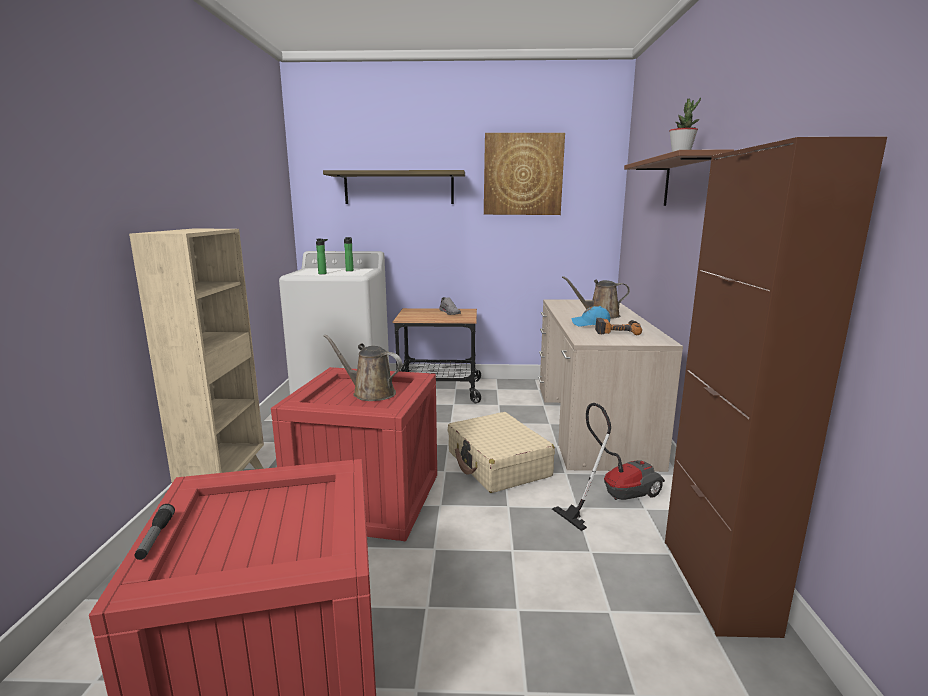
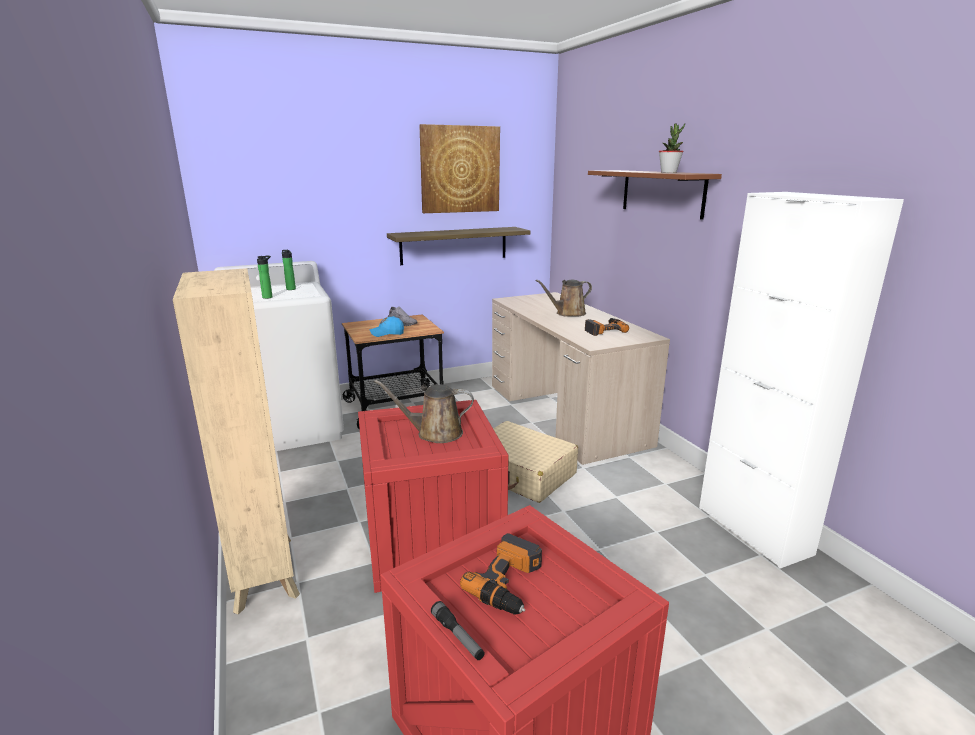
camera: 25 degrees left, 5 degrees up
(264, 515) = (510, 583): none -> power drill
(399, 188) = (326, 186): shelf -> shelf (454, 245)
(590, 324) = (573, 325): blue cap -> blue cap (387, 333)
(614, 496) = (636, 479): vacuum cleaner -> none
(717, 584) = (753, 530): brown cabinet -> white cabinet

